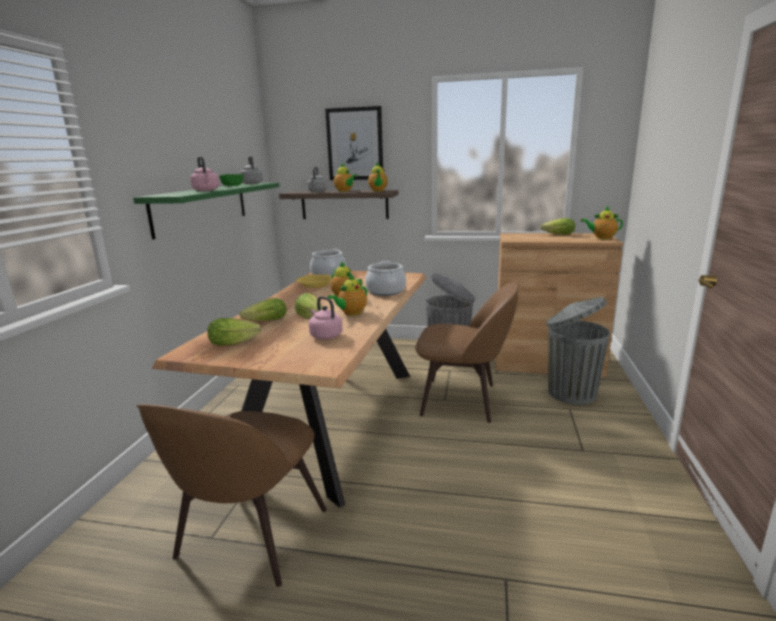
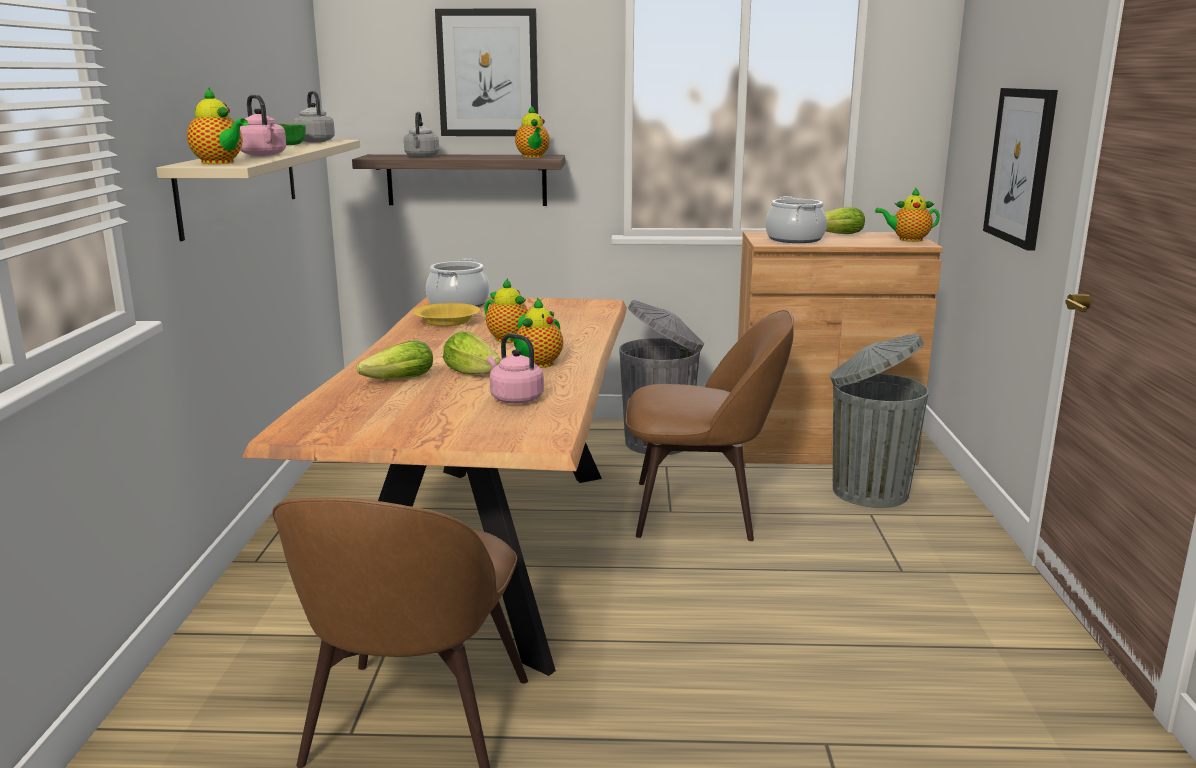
camera: 10 degrees left, 0 degrees up
(202, 207) = (241, 184): green shelf -> beige shelf
(236, 342) = (370, 412): lettuce -> none
(345, 191) = (471, 156): teapot -> teapot (220, 163)
(386, 291) = (575, 329): cooking pot -> cooking pot (795, 239)
(674, 190) = (1021, 166): none -> picture

